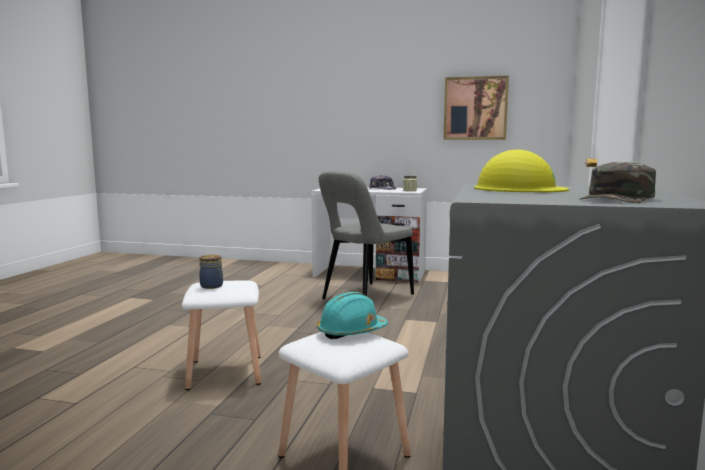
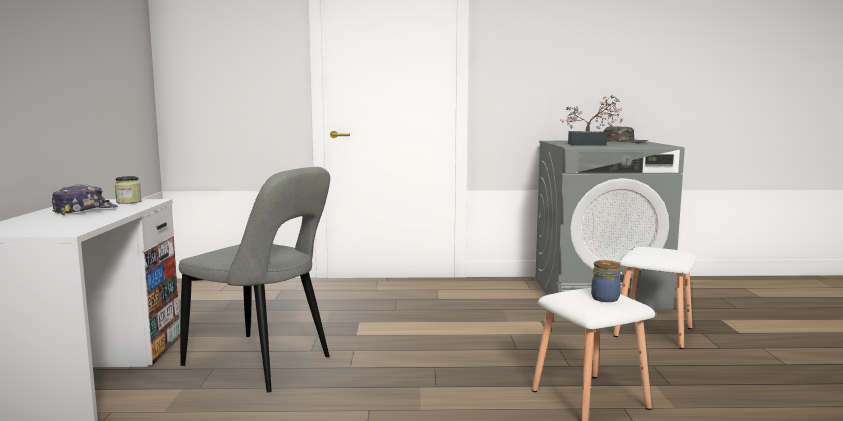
camera: 105 degrees left, 0 degrees up
(351, 332) = (644, 251): turquoise hard hat -> none
(475, 108) = (98, 66): picture -> none
(519, 188) = (592, 144): yellow hard hat -> potted plant

